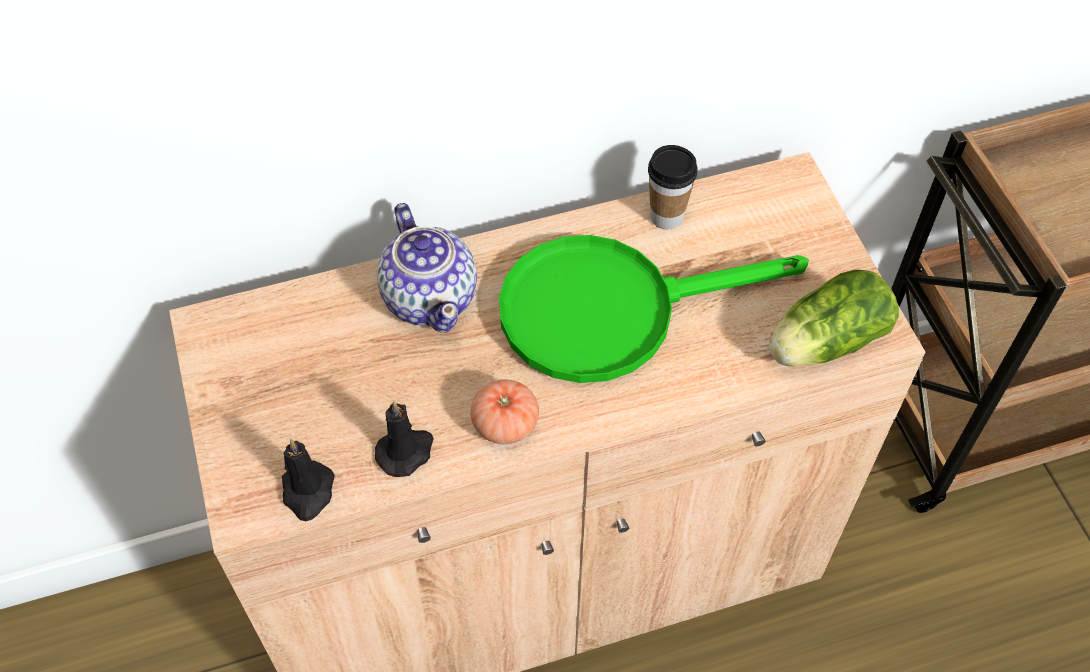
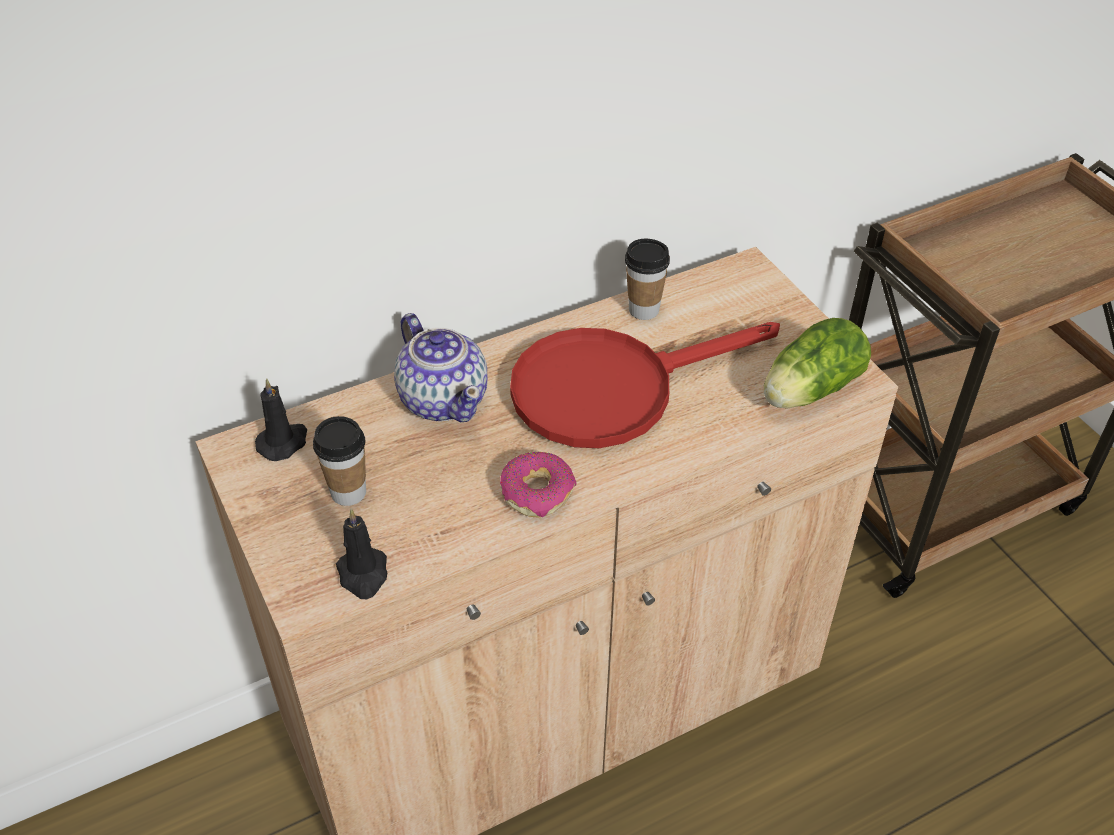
camera: 10 degrees left, 10 degrees down
(311, 394) = (348, 492): none -> cup
(406, 451) = (450, 527): black candle -> black candle (283, 442)
(505, 424) = (537, 492): tomato -> donut
(611, 309) = (612, 388): green frying pan -> red frying pan

